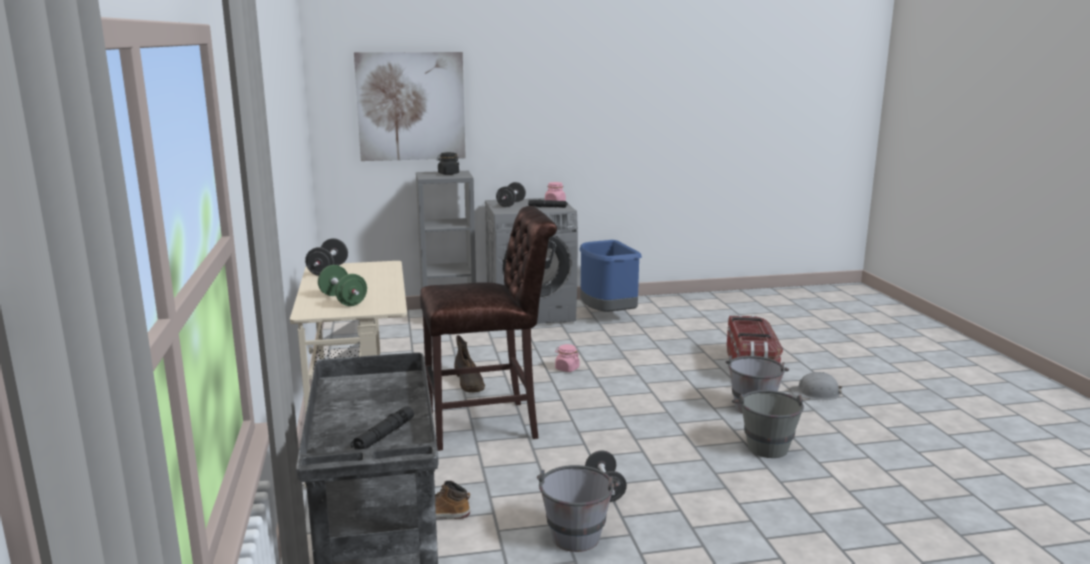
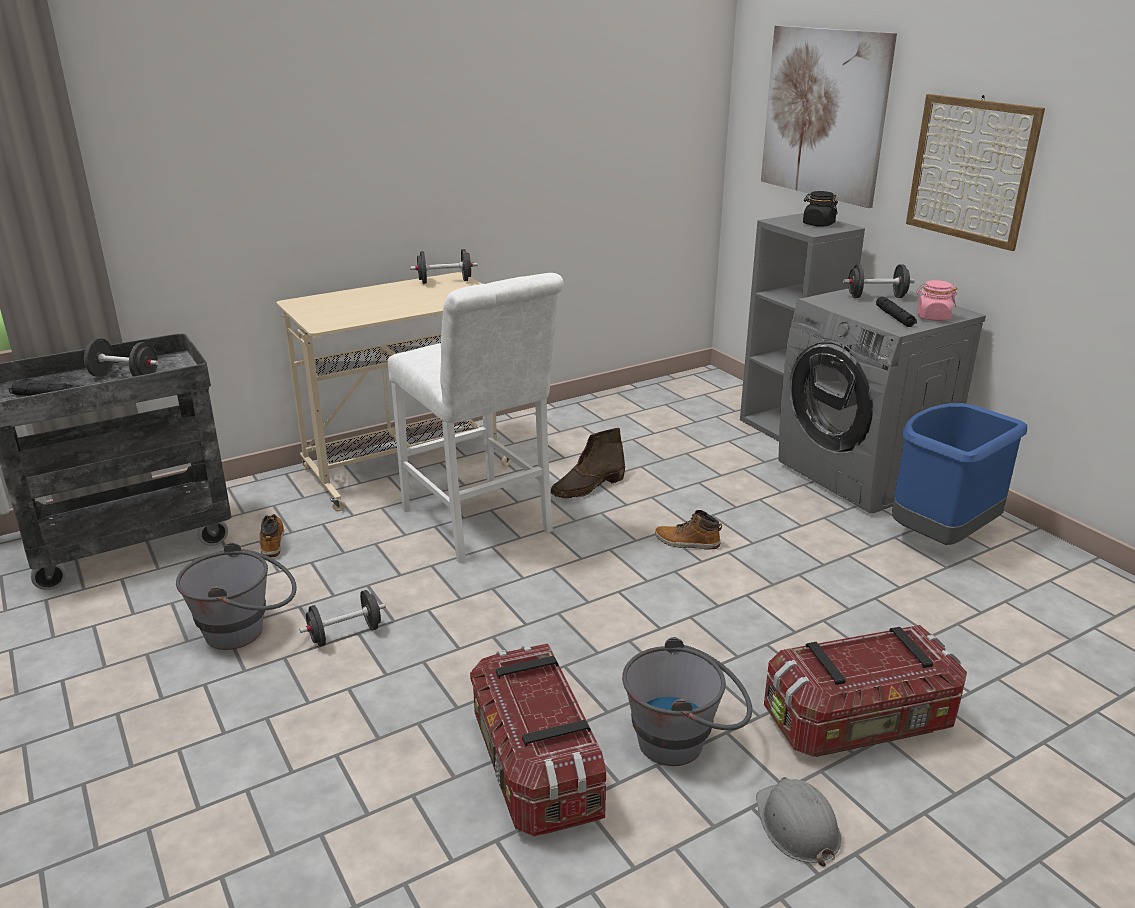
camera: 70 degrees right, 10 degrees up
(343, 300) = (342, 305): green dumbbell -> none
(367, 403) = (125, 377): none -> black dumbbell
(489, 424) = (480, 524): brown stool -> white stool
(531, 121) = (971, 167): none -> picture
(567, 368) = (687, 543): pink jar -> boot
(765, 444) = (535, 768): grey bucket -> storage box

